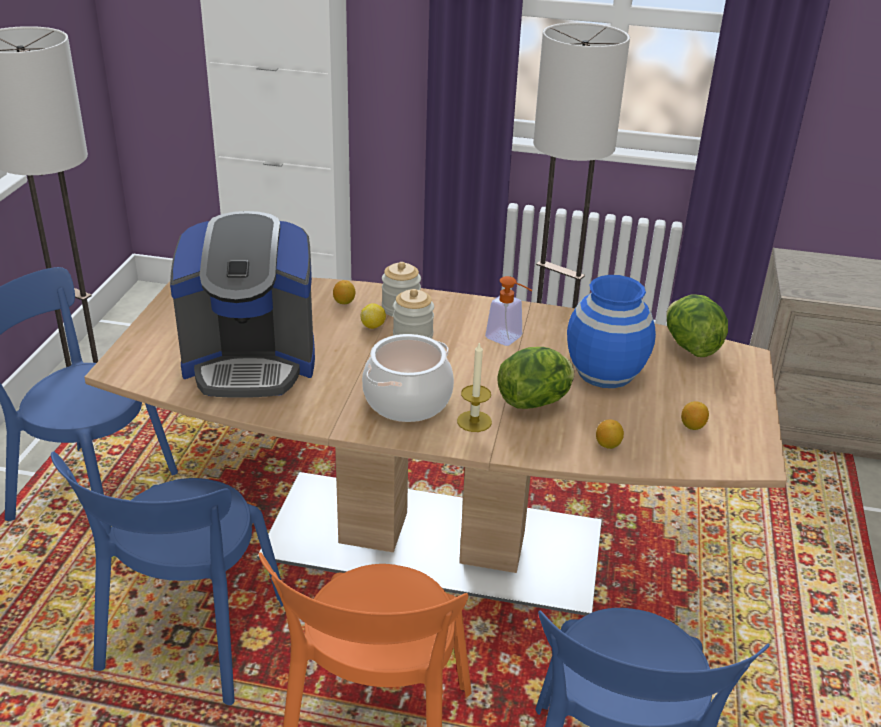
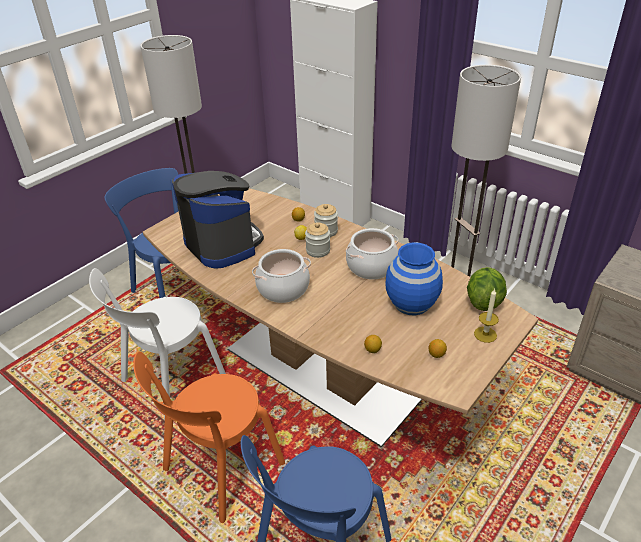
camera: 30 degrees right, 5 degrees up
(190, 642) = (170, 382): blue chair -> white chair
(250, 362) = (222, 244): coffee machine -> coffee machine turned 150 degrees counterclockwise
(474, 421) = (308, 312): candle -> candle (485, 334)
(509, 339) = (371, 266): soap dispenser -> cooking pot
(535, 401) = (353, 310): lettuce -> none

